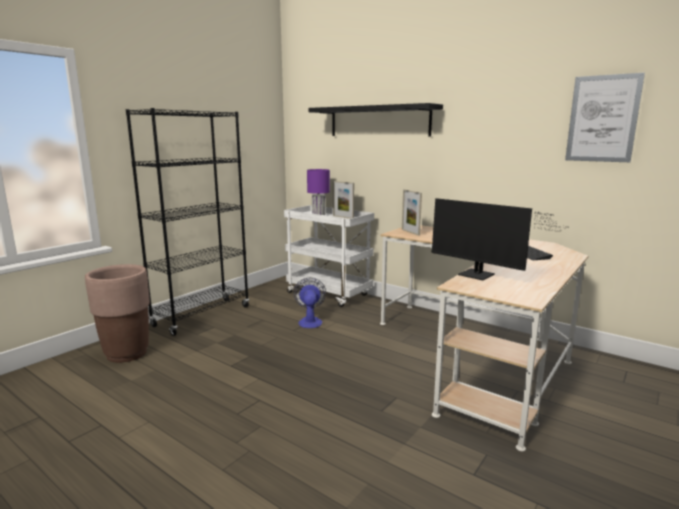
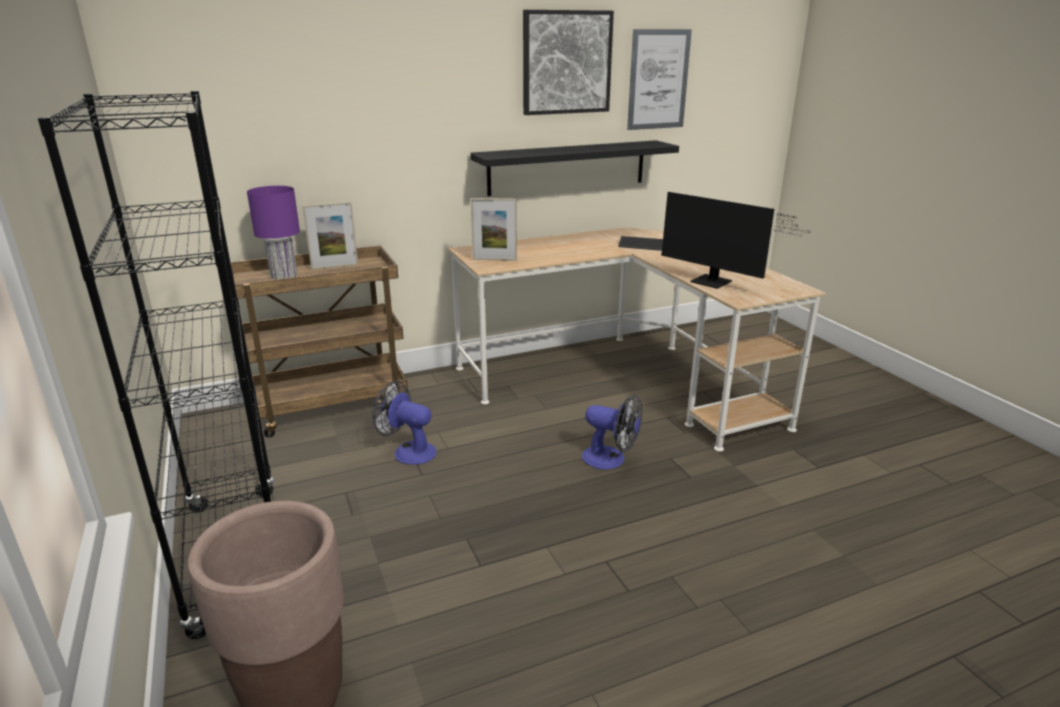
camera: 60 degrees left, 10 degrees up
(329, 294) = (332, 405): white cart -> brown cart
(368, 376) = (611, 459): none -> fan
(378, 121) = (363, 87): black shelf -> black shelf (567, 167)
(480, 276) = (715, 283): monitor -> monitor turned 60 degrees clockwise
(510, 105) = (566, 62): none -> picture

